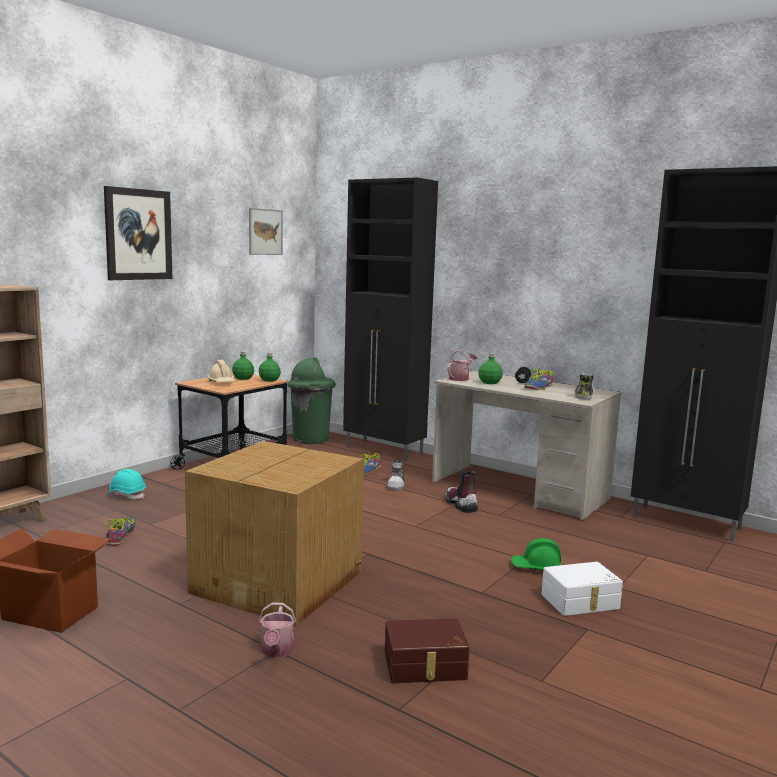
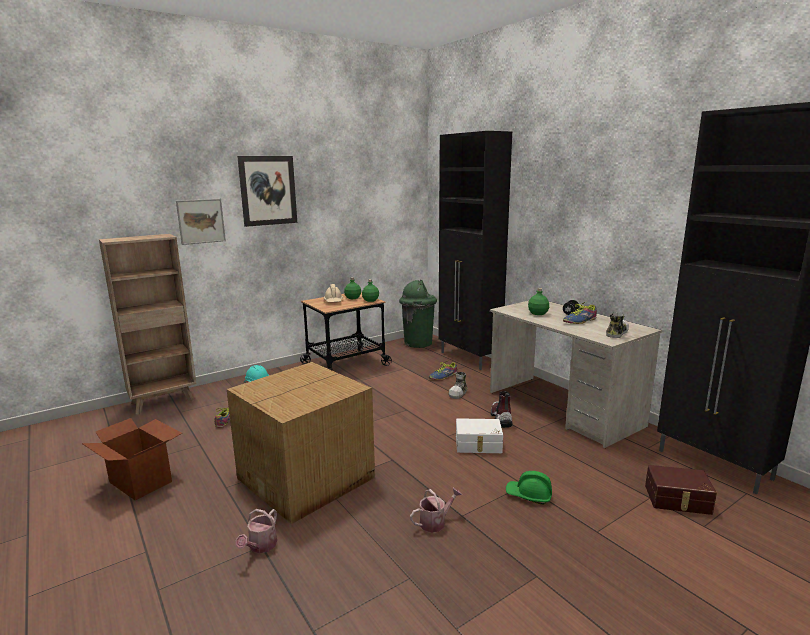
camera: 20 degrees right, 5 degrees up
(265, 232) = (380, 180): picture -> picture (201, 221)
(425, 666) = (364, 588): brown storage box -> brown storage box (678, 500)
(460, 378) = (515, 307): watering can -> watering can (435, 522)
(581, 602) = (549, 542): white storage box -> white storage box (478, 445)

